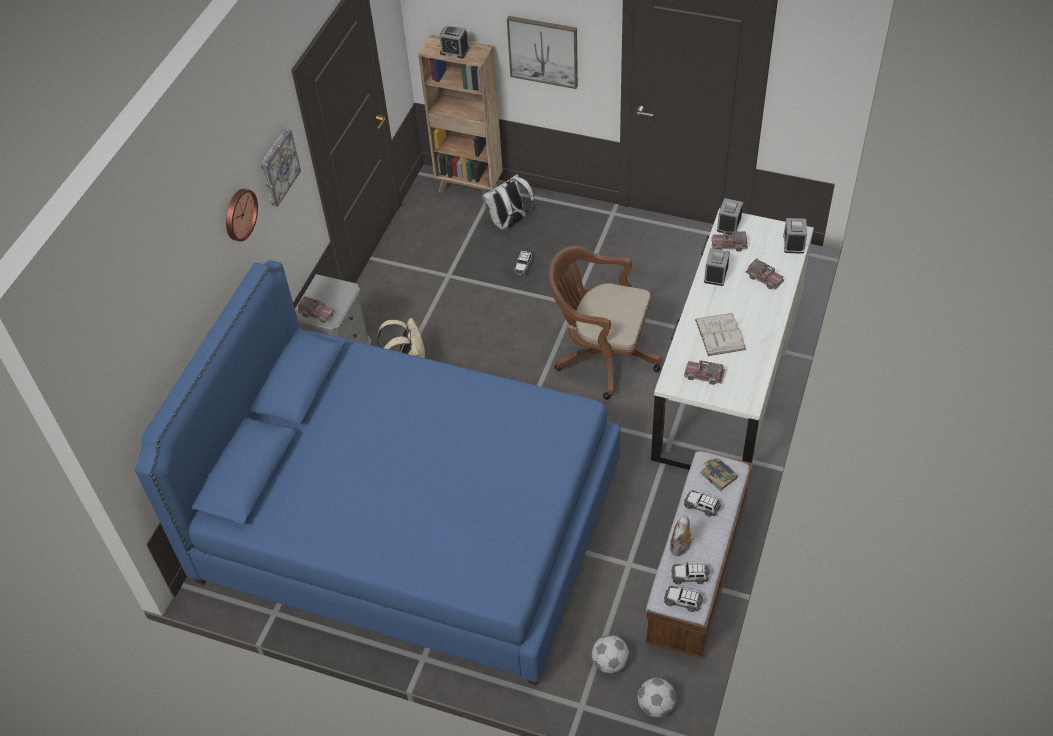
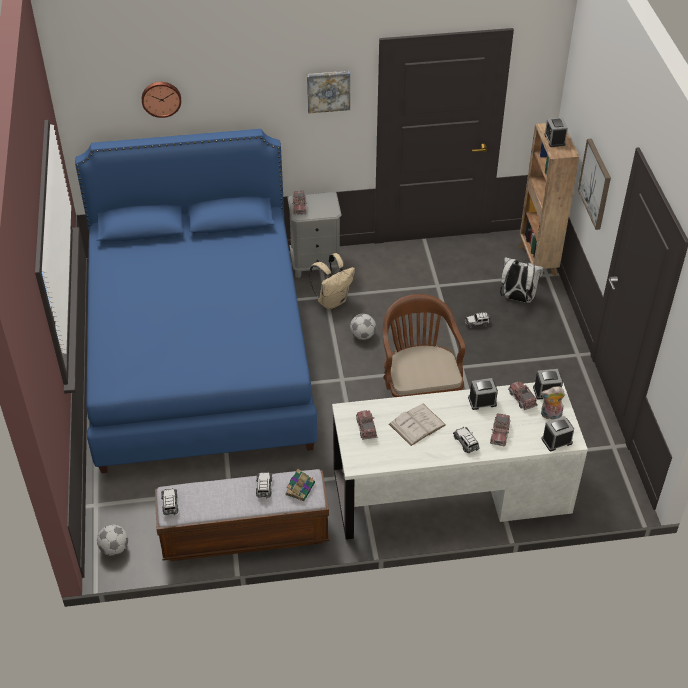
camera: 60 degrees right, 5 degrees down
(239, 214) = (266, 89): wall clock -> wall clock (161, 98)
(609, 662) = (138, 508): football -> football (362, 335)
(681, 548) = (218, 488): plush toy -> plush toy (550, 415)
(689, 576) = (195, 501): toy car -> toy car (466, 443)

